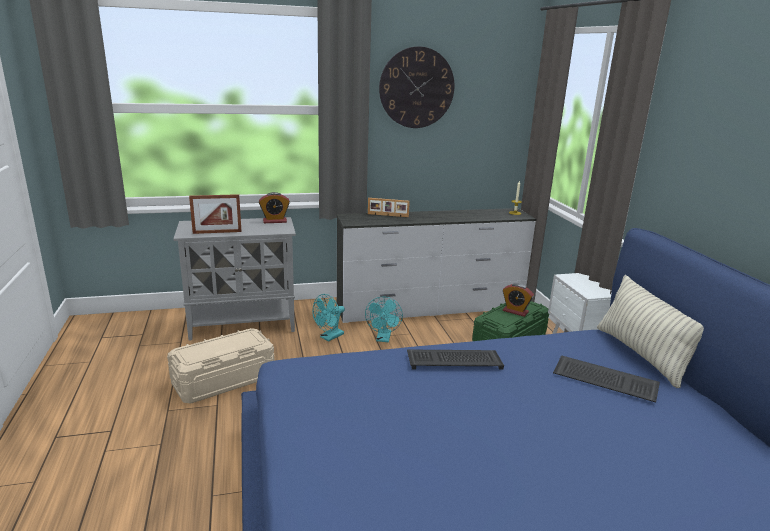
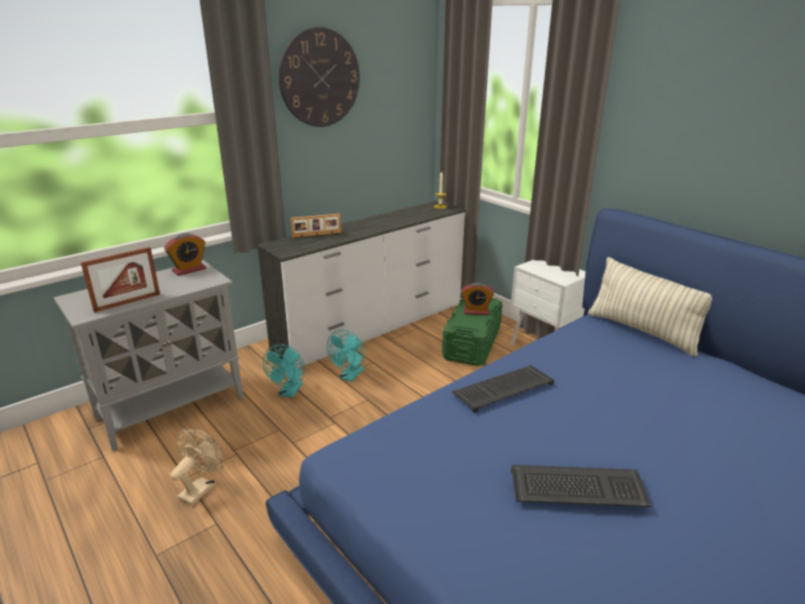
camera: 25 degrees left, 5 degrees up
(223, 380) = (201, 488): beige storage box -> beige fan
(383, 339) = (349, 376): turquoise fan -> turquoise fan turned 45 degrees clockwise
(603, 380) = (639, 368): keyboard -> keyboard (576, 489)

